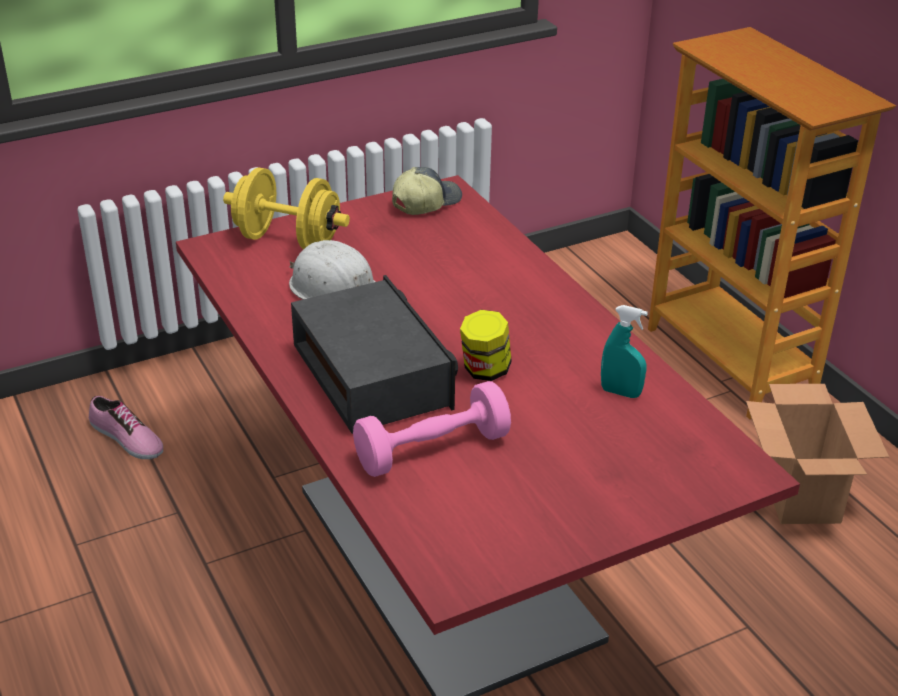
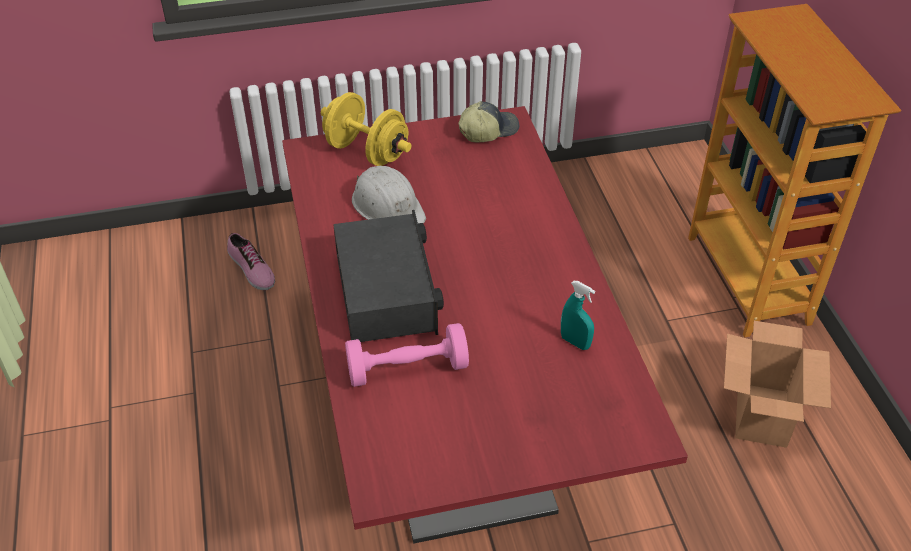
camera: 15 degrees right, 10 degrees up
(485, 370) = (475, 302): jar -> none

